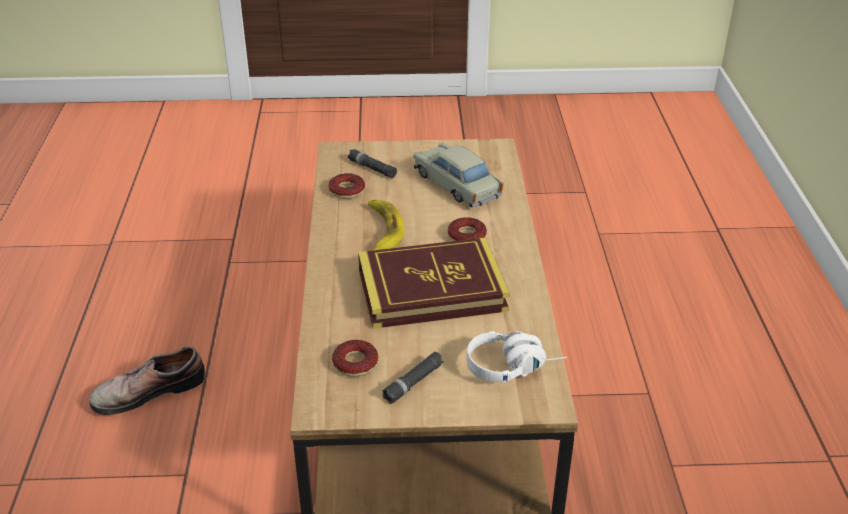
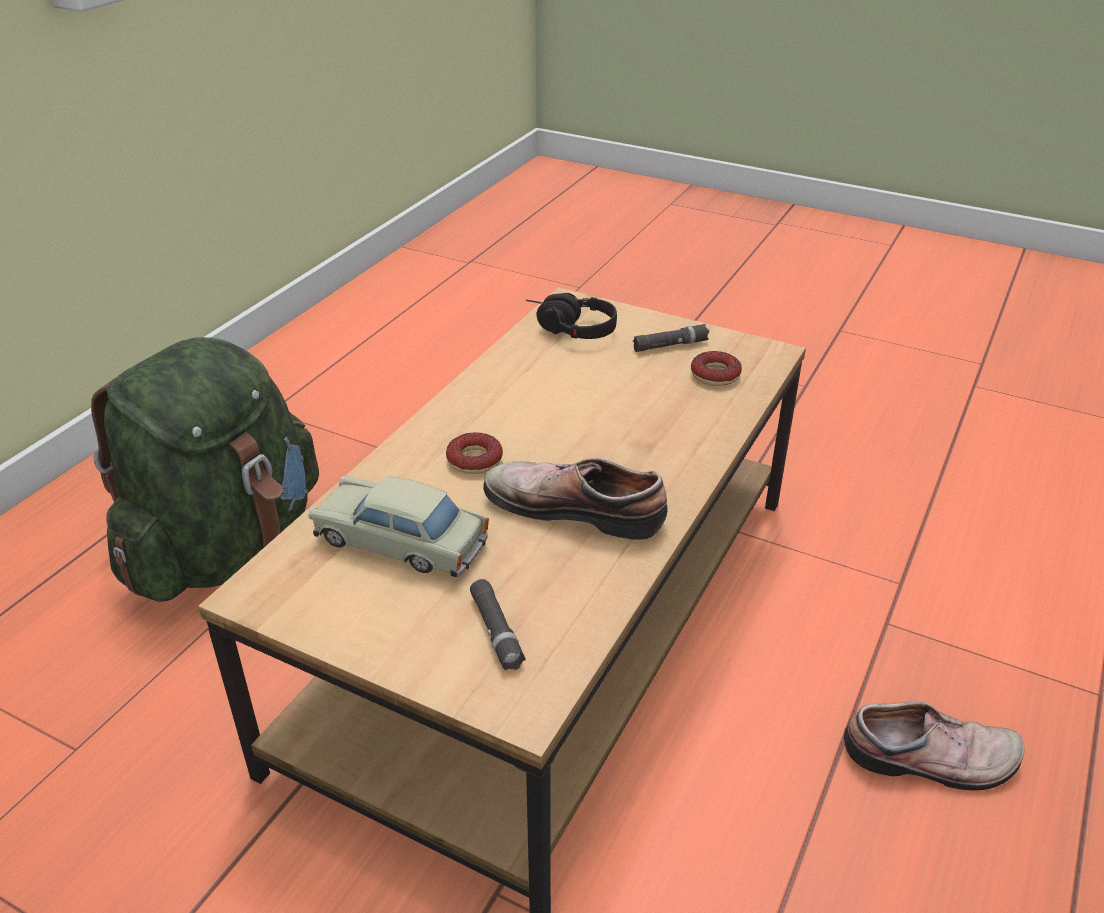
camera: 150 degrees left, 0 degrees up
(347, 190) = (574, 598): donut -> none
(381, 231) = (576, 506): banana -> shoe
(431, 290) = (580, 413): book -> none
(456, 185) = (400, 542): beige toy car -> beige toy car turned 120 degrees clockwise
(514, 366) = (567, 329): white headphones -> black headphones
(678, 340) = (226, 547): none -> green backpack

